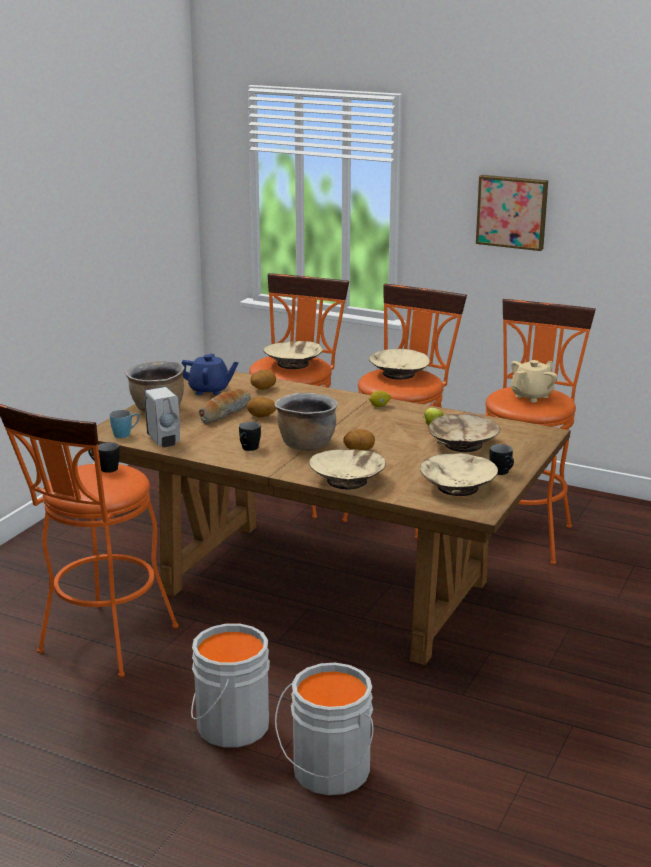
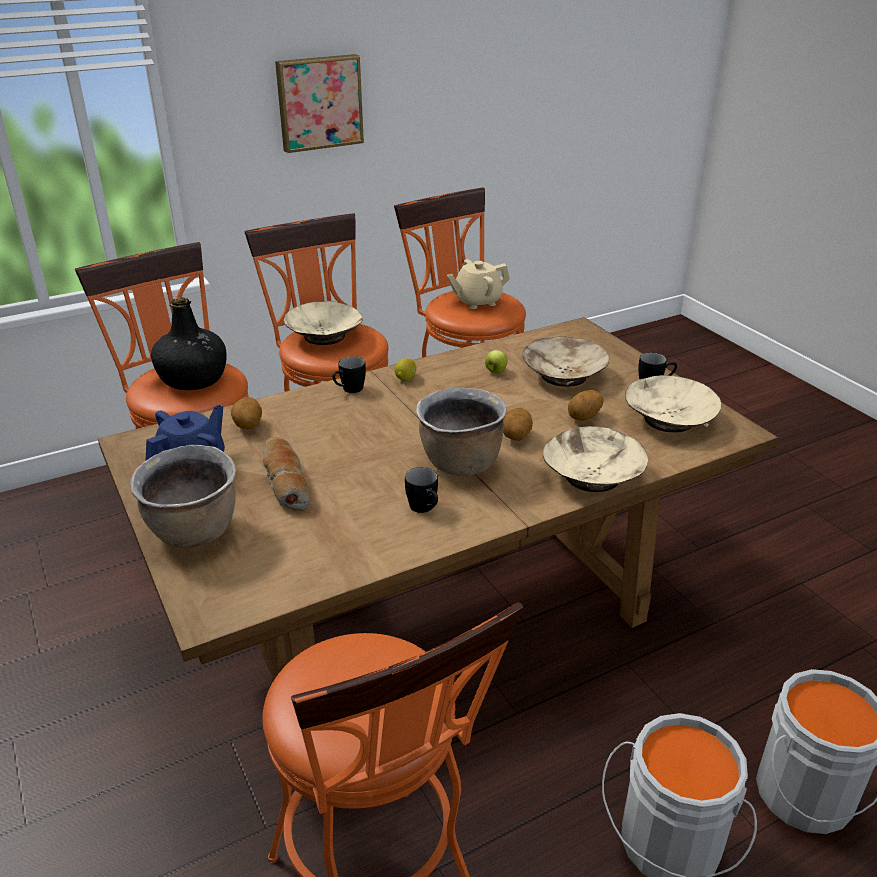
camera: 55 degrees left, 10 degrees up
(105, 468) = (333, 667): black mug -> black mug (349, 390)
(126, 434) = (243, 595): blue mug -> none
(164, 441) = (315, 569): white soap dispenser -> none
(261, 416) = (335, 460): potato -> potato (584, 417)
(293, 363) = (194, 379): beige bowl -> black bottle
(532, 396) = (477, 302): beige teapot -> beige teapot turned 105 degrees counterclockwise

